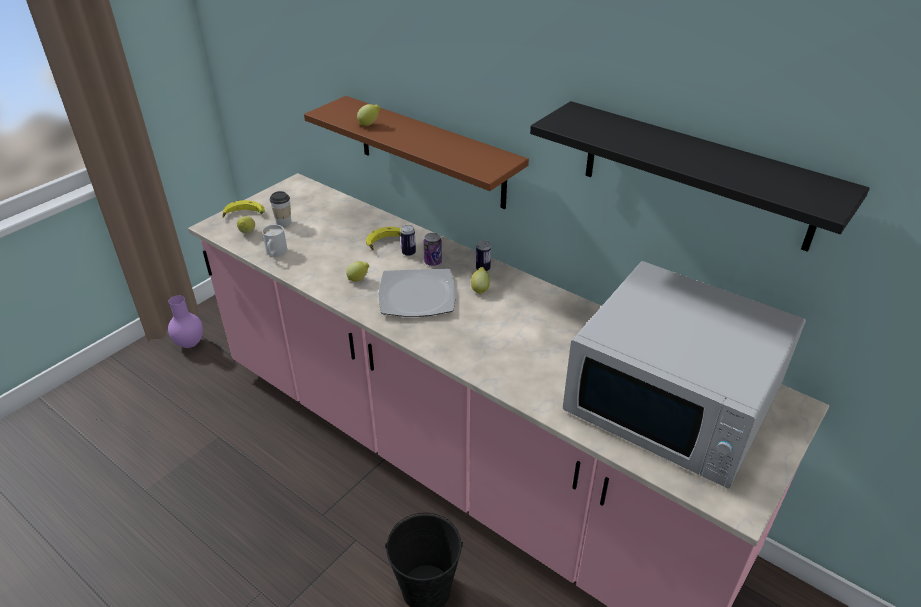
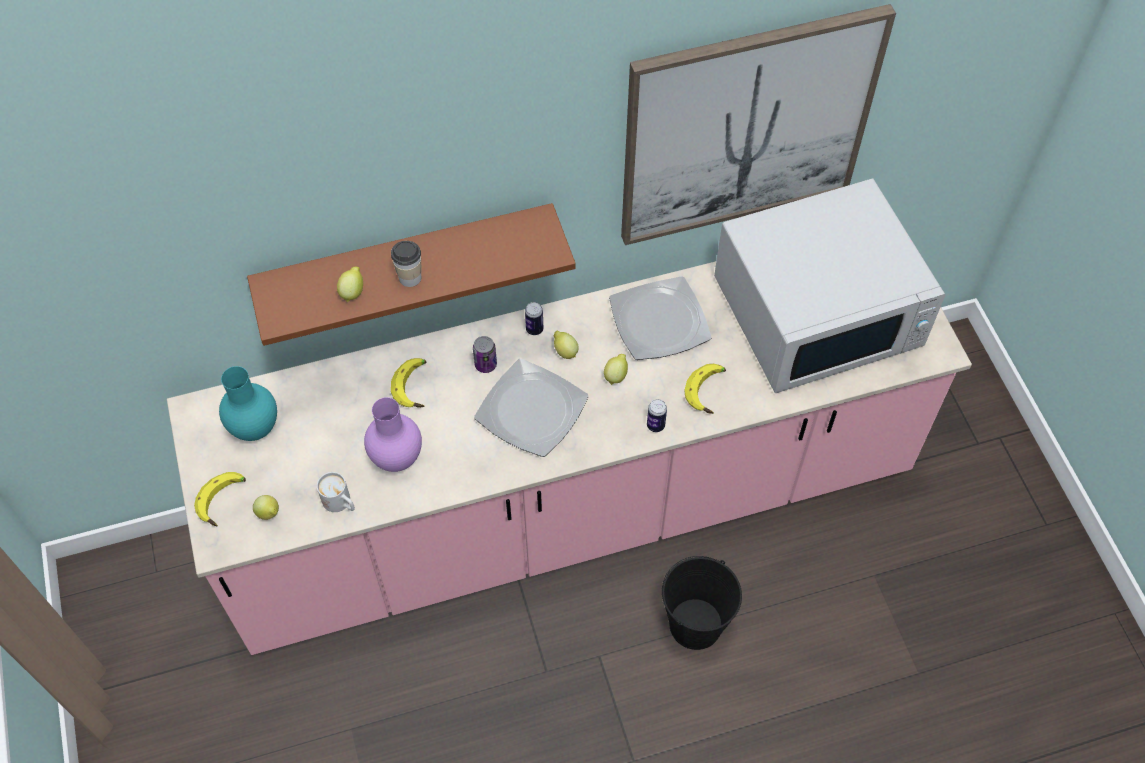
camera: 55 degrees left, 20 degrees up
(190, 344) = (149, 698): purple vase -> purple vase (398, 458)
(283, 222) = (279, 466): cup -> cup (410, 278)
(303, 204) = (255, 427): none -> turquoise vase
(359, 279) = (461, 447): lemon -> lemon (616, 375)
(408, 253) = (451, 377): can -> can (655, 425)
(524, 372) = (708, 391): none -> banana
(556, 320) = (660, 322): none -> plate
(696, 175) = (746, 127): black shelf -> picture

